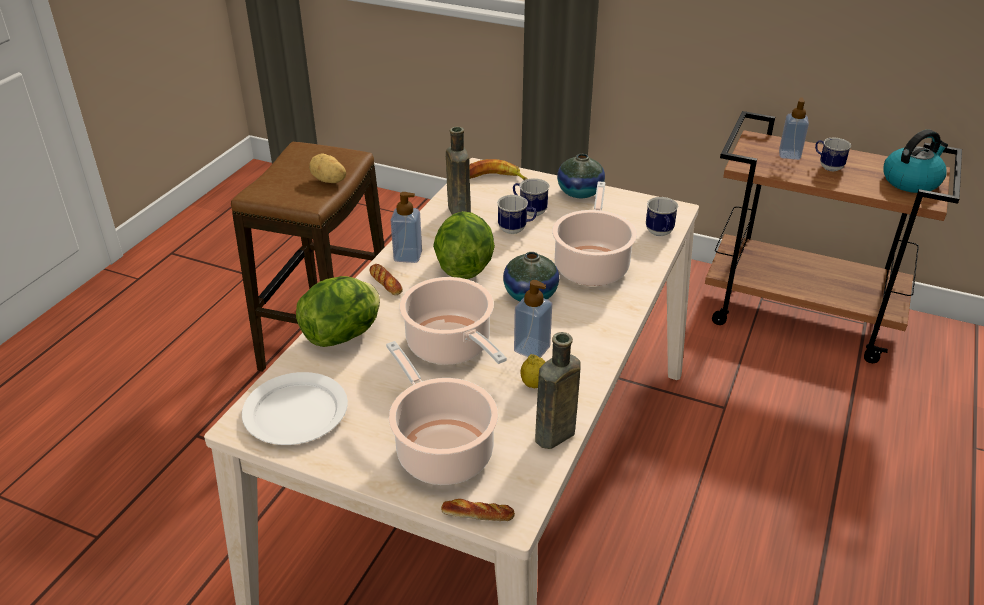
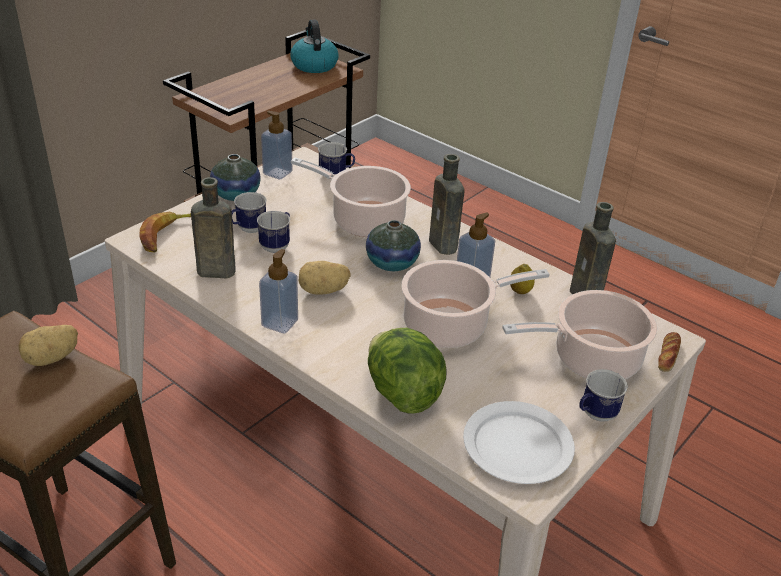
camera: 75 degrees left, 0 degrees up
(386, 283) = (322, 347): bread -> none
(464, 267) = (323, 291): lettuce -> potato
(583, 321) = (444, 246): none -> brown bottle
(789, 155) = (234, 92): soap dispenser -> soap dispenser (277, 173)
(827, 166) = (266, 85): mug -> mug (594, 415)

